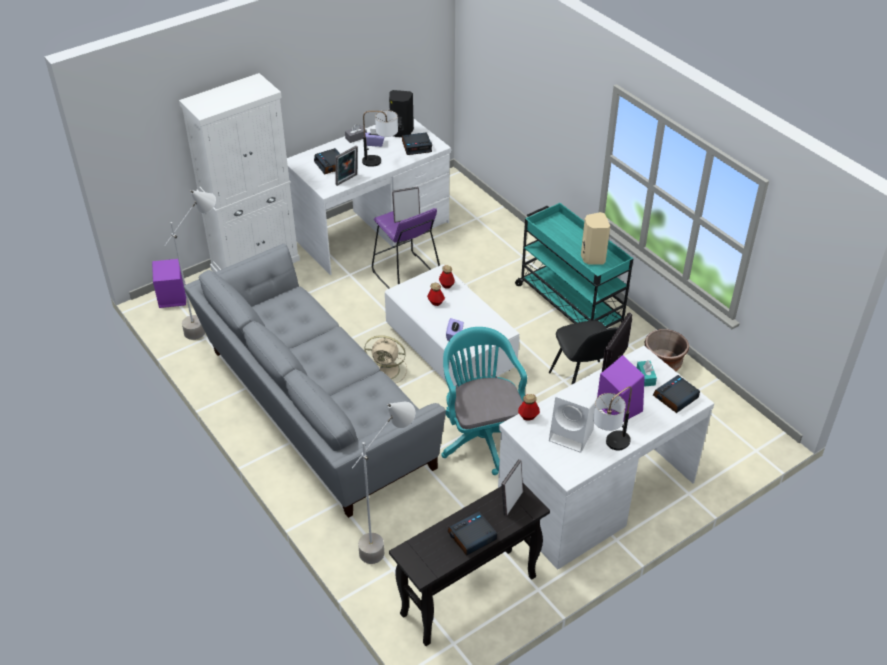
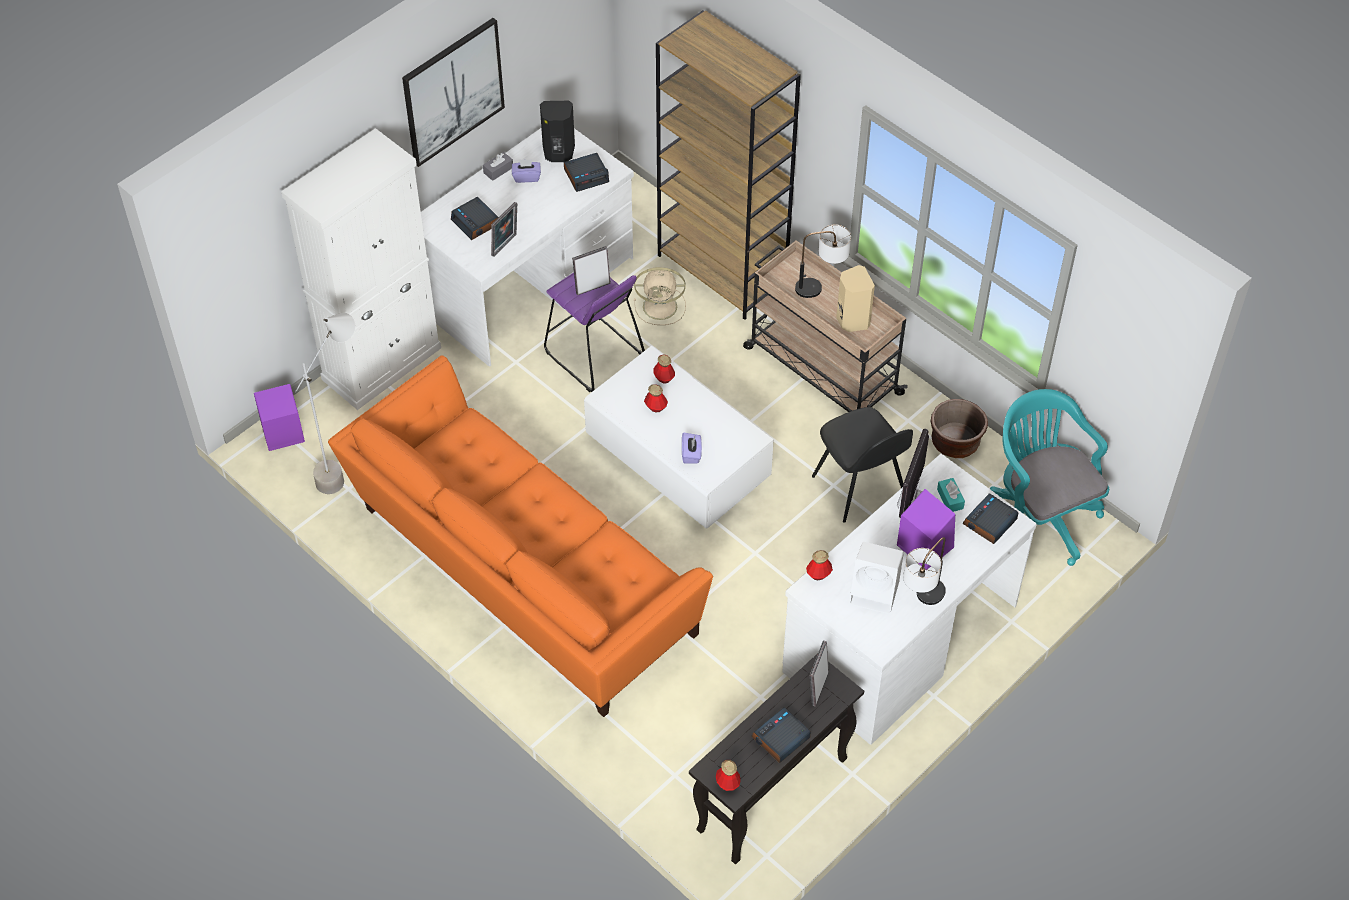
camera: 10 degrees left, 10 degrees up
(314, 410) = (522, 575): grey sofa -> orange sofa
(324, 65) = (453, 91): none -> picture
(381, 161) = (543, 208): table lamp -> table lamp (821, 287)
(387, 370) = (602, 503): beige fan -> beige fan (661, 306)
(388, 541) = (660, 740): grey floor lamp -> none
(419, 565) = (727, 783): none -> bottle
(482, 435) = (744, 579): turquoise office chair -> turquoise office chair (1039, 515)
(511, 237) = (723, 271): none -> brown bookcase
(569, 305) = (821, 370): turquoise cart -> beige cart

